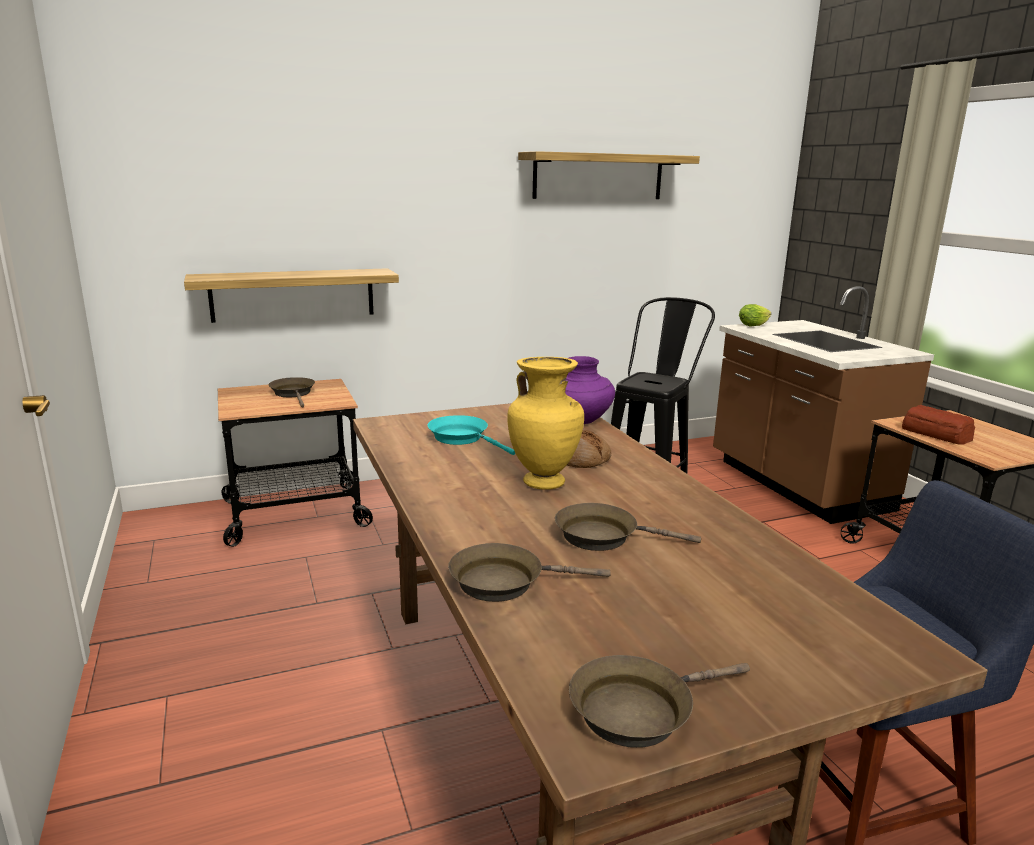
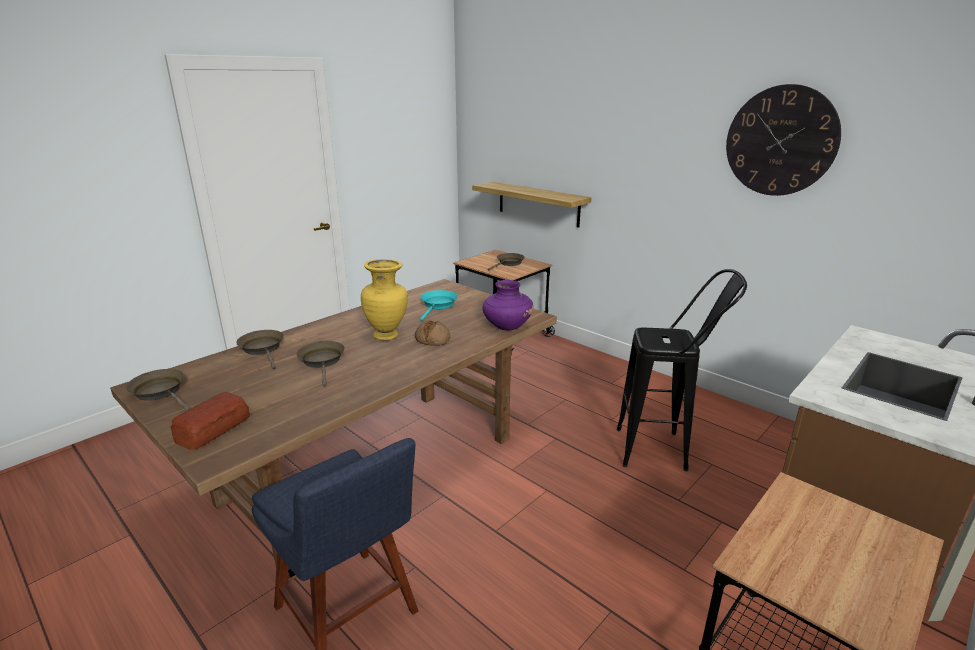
camera: 65 degrees right, 5 degrees up
(598, 176) = (780, 141): shelf -> wall clock
(755, 325) = (898, 340): lettuce -> none
(935, 434) = (794, 520): bread -> bread (214, 428)

